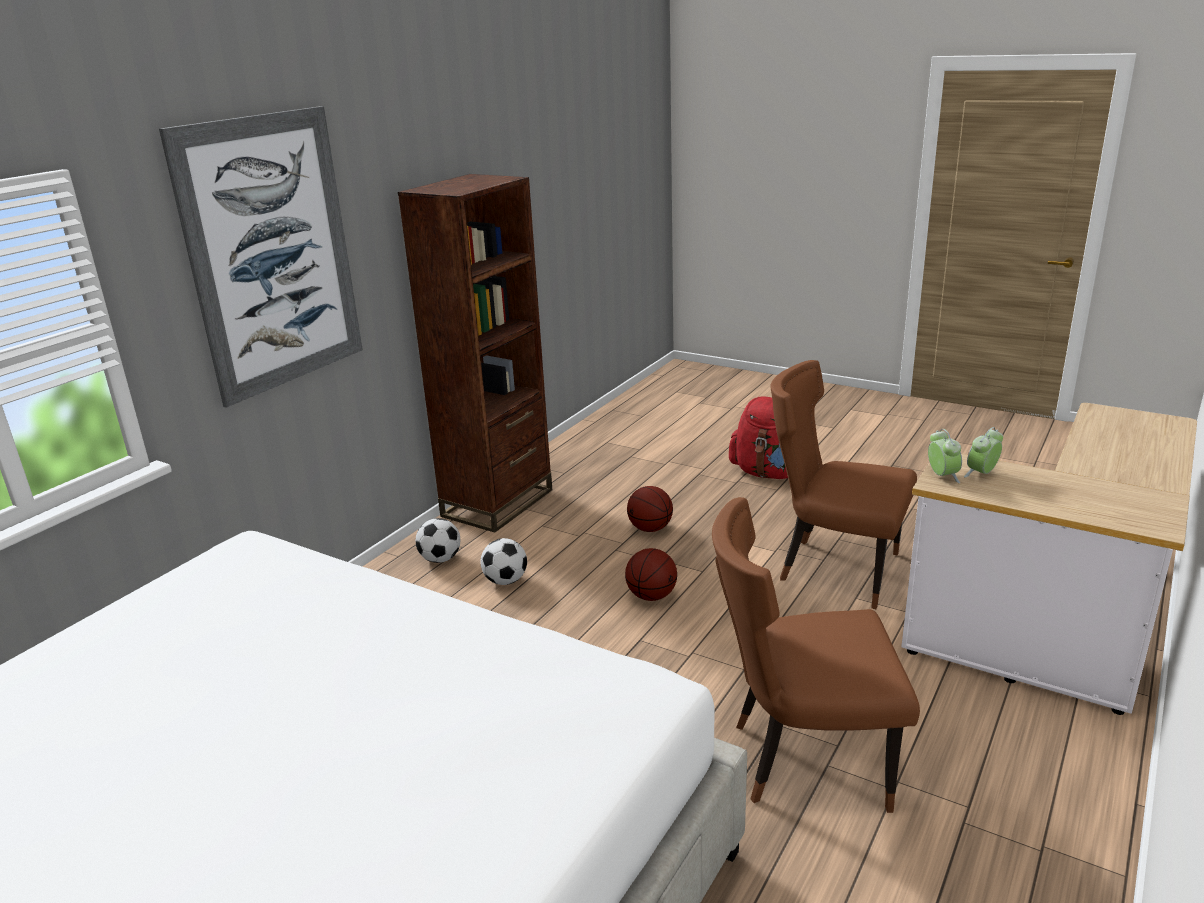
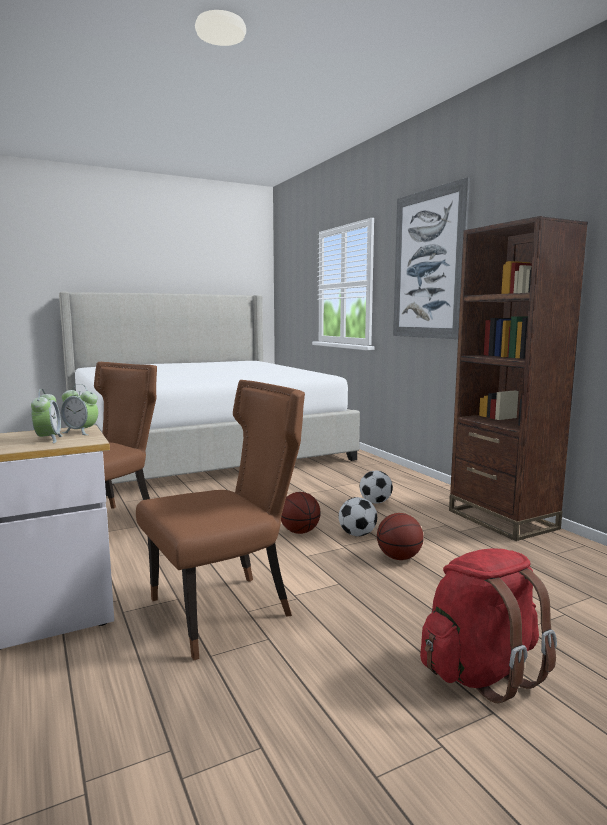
camera: 120 degrees right, 15 degrees down
(440, 559) = (424, 493): football -> football (357, 534)

